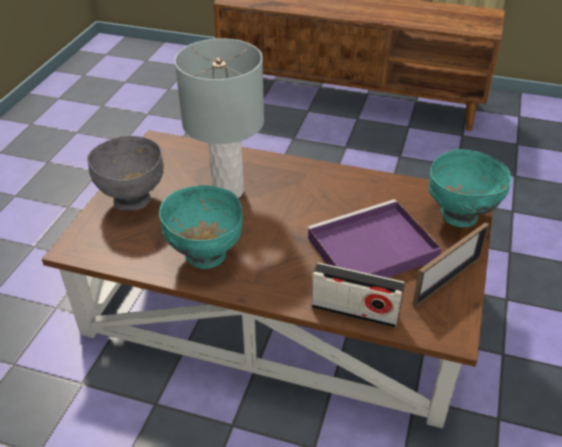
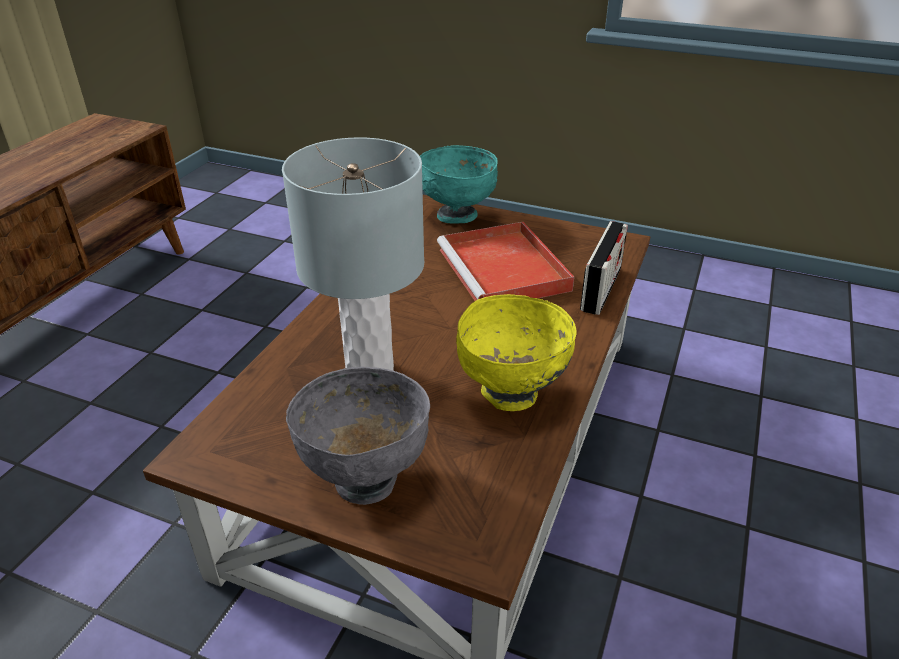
camera: 85 degrees left, 5 degrees down
(205, 256) = (511, 394): turquoise bowl -> yellow bowl
(370, 249) = (505, 271): purple tray -> red tray
(447, 280) = (552, 235): picture frame -> none

